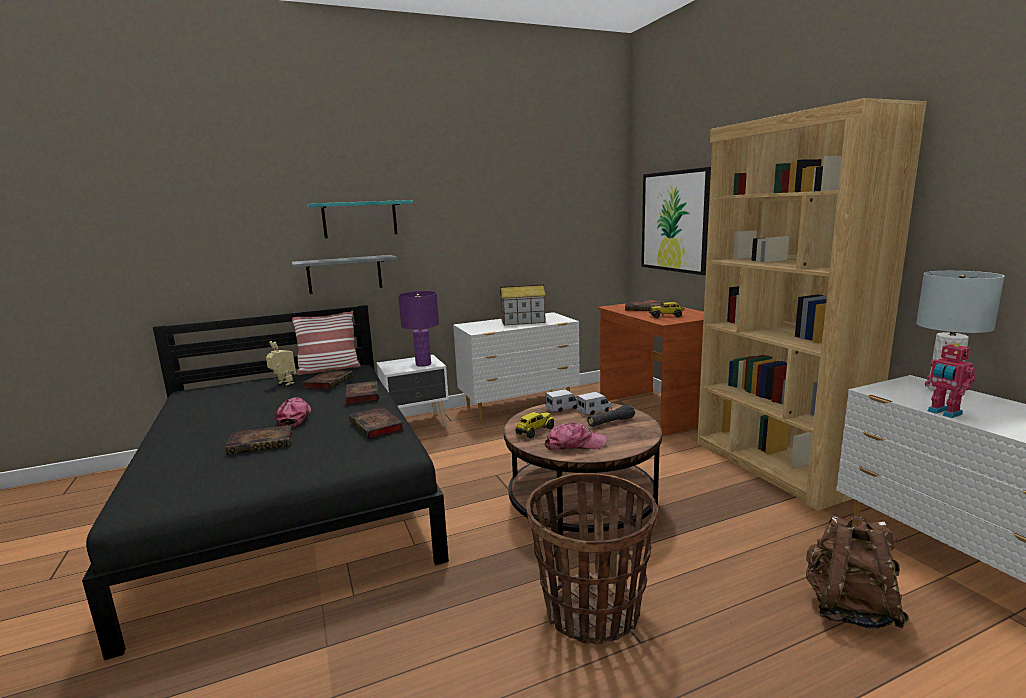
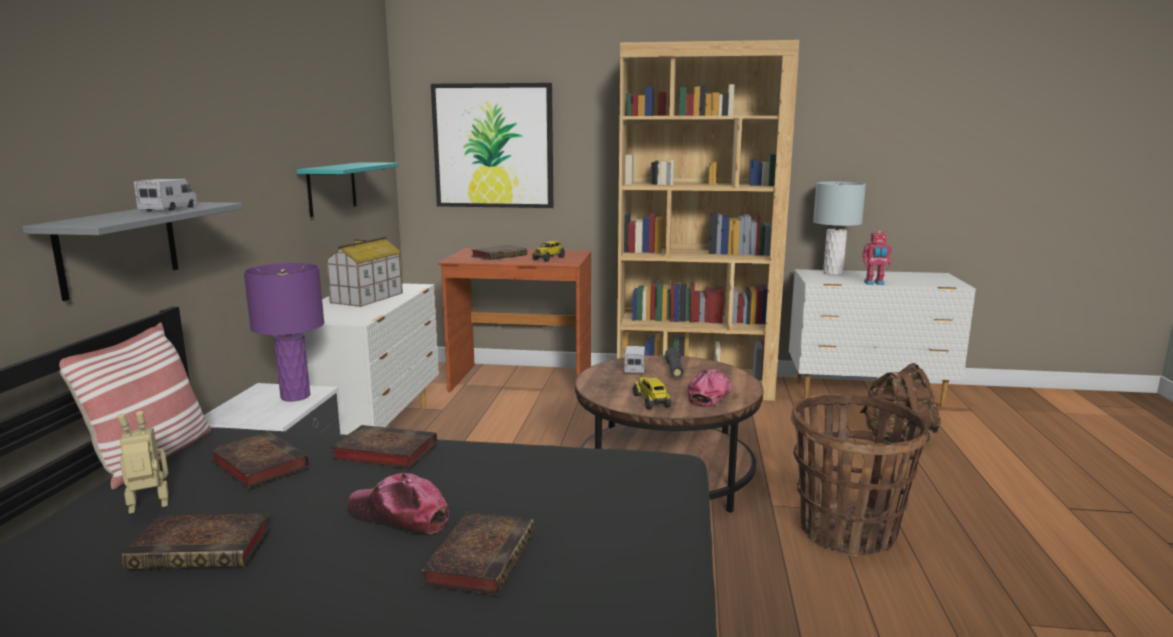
camera: 60 degrees left, 0 degrees up
(360, 219) = (134, 128): turquoise shelf -> turquoise shelf (332, 188)
(377, 426) = (547, 462): book -> book (205, 547)
(563, 408) = (605, 376): toy truck -> toy truck (169, 209)

